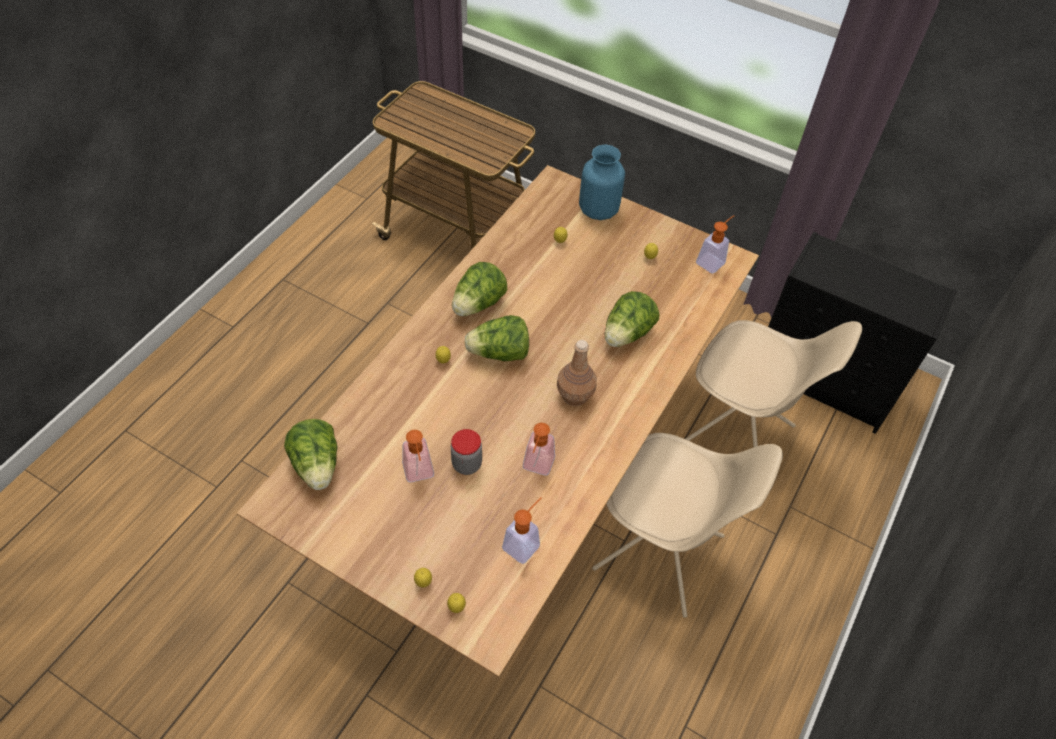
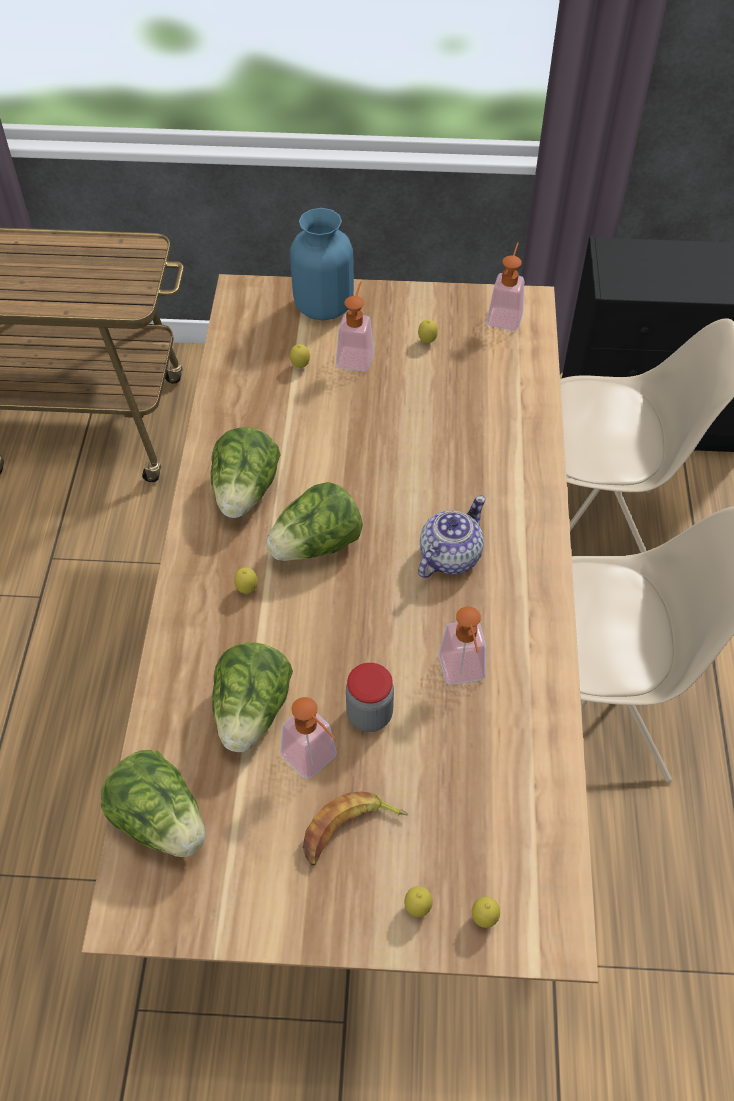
camera: 25 degrees left, 0 degrees up
(413, 522) = (349, 831): none -> banana
(525, 542) = (514, 782): soap dispenser -> soap dispenser (356, 354)
(574, 395) = (449, 556): brown bottle -> teapot
(627, 334) = (463, 449): lettuce -> lettuce (252, 712)

